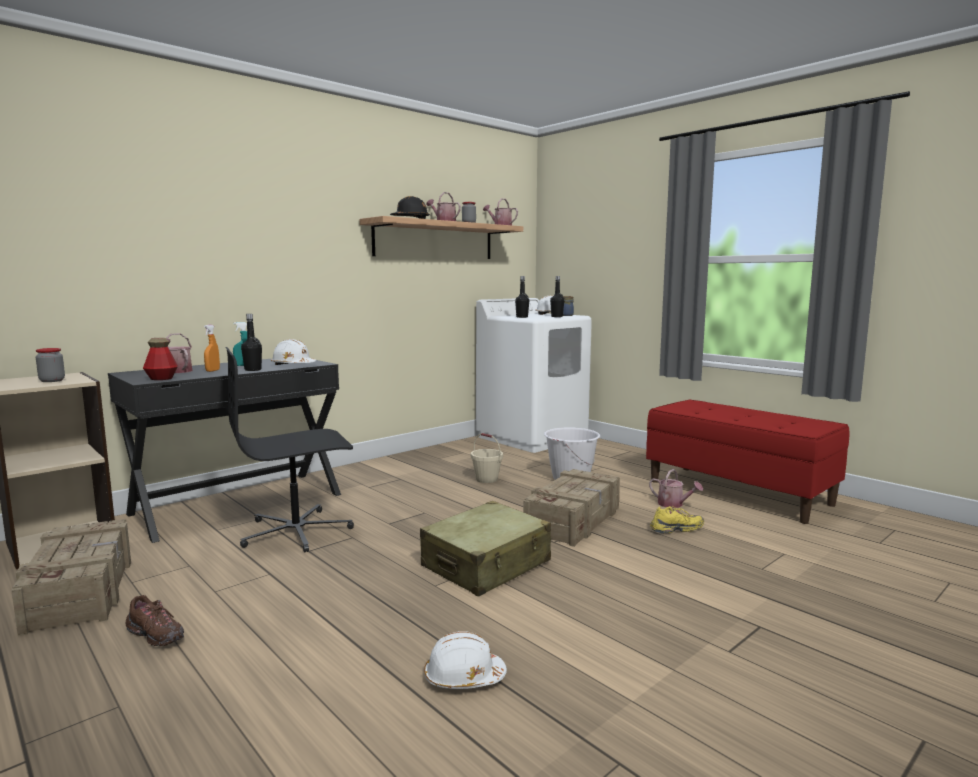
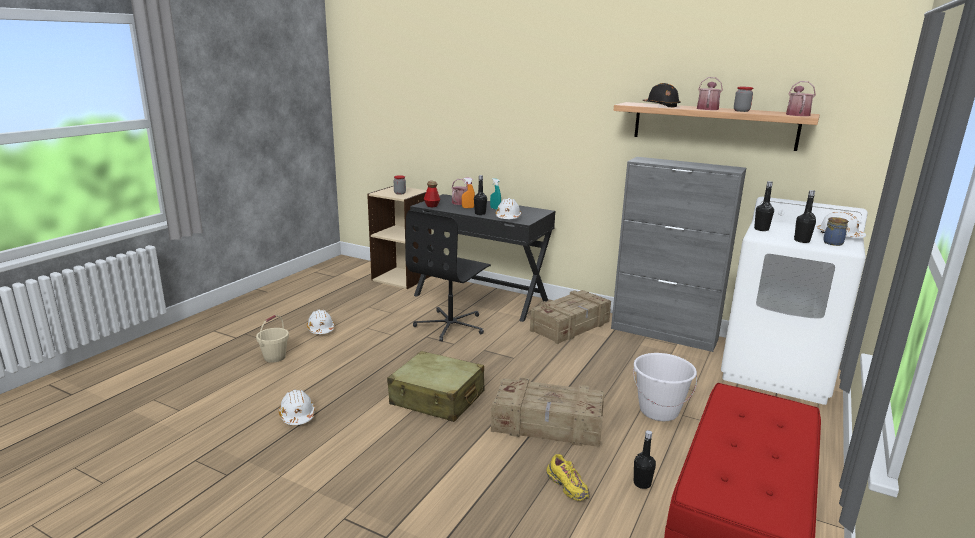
camera: 70 degrees right, 10 degrees up
(82, 590) = (357, 300): crate -> crate (571, 326)
(156, 636) = (321, 329): brown shoe -> white hard hat
(297, 531) = (451, 325): black office chair -> black office chair turned 105 degrees counterclockwise
(440, 451) = (664, 334): none -> grey cabinet
(487, 479) = (612, 369): beige bucket -> beige bucket (275, 357)
(673, 504) = (642, 483): watering can -> black bottle

